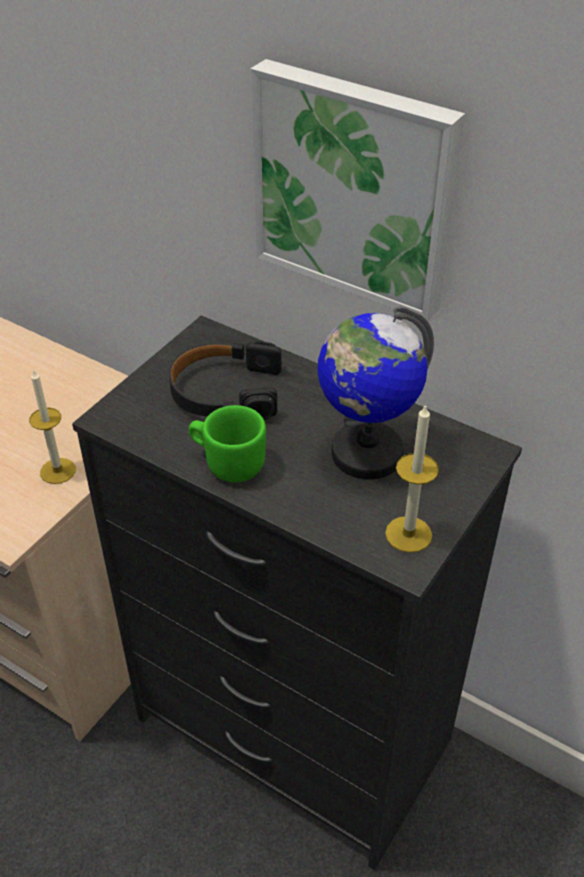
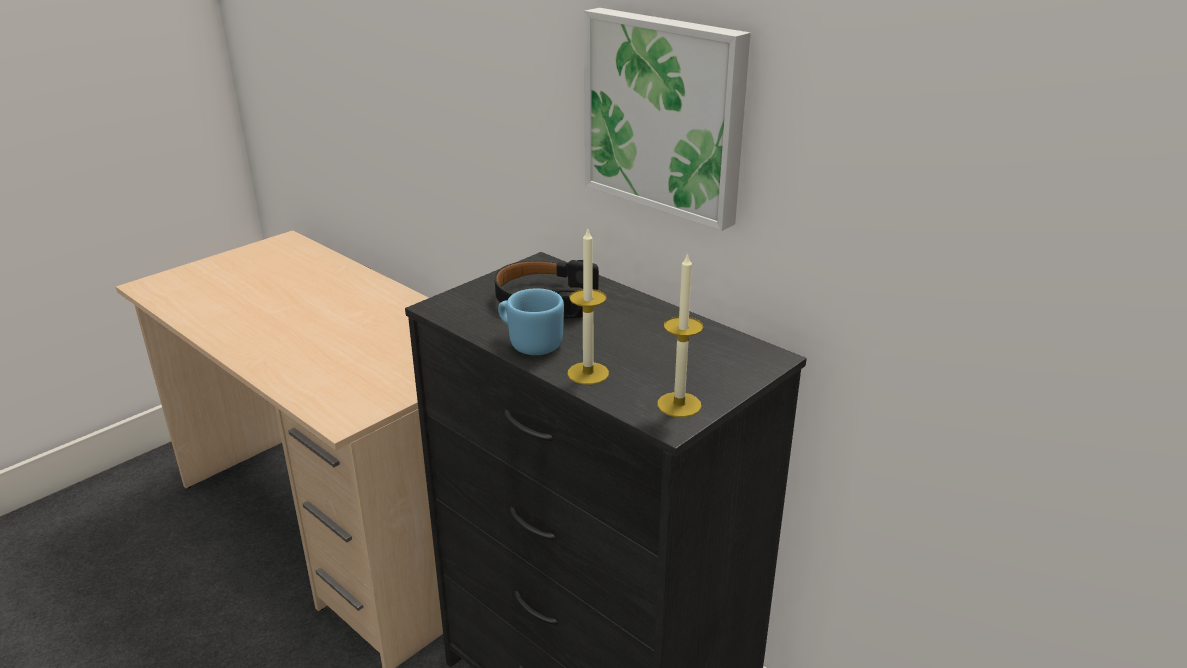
camera: 10 degrees right, 15 degrees down
(58, 471) = (399, 382): candle -> candle (588, 373)
(227, 462) = (530, 343): green mug -> blue mug
(366, 453) = (657, 348): globe -> none

